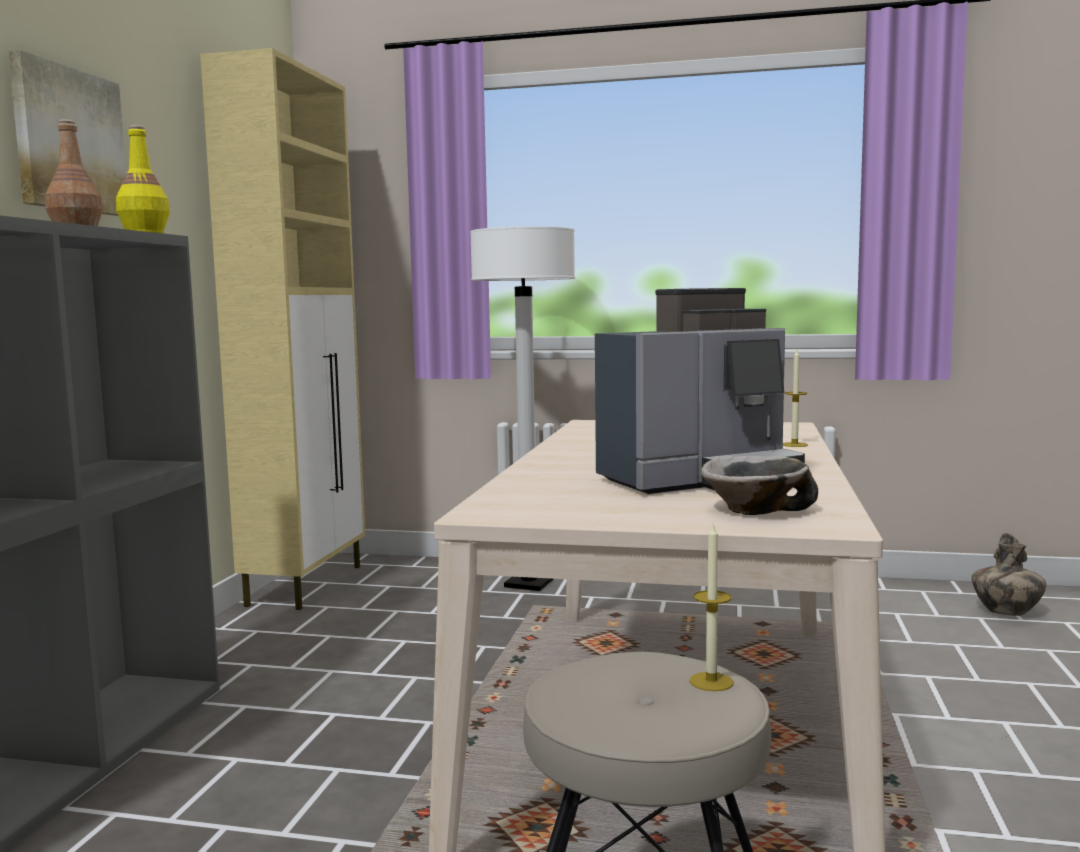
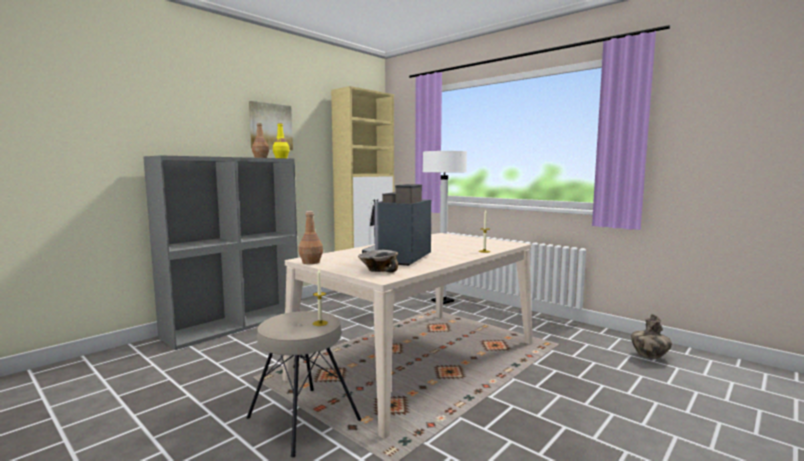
camera: 30 degrees right, 0 degrees up
(529, 518) = (310, 262): none -> brown bottle
(700, 481) = (399, 259): coffee machine -> coffee machine turned 105 degrees clockwise

